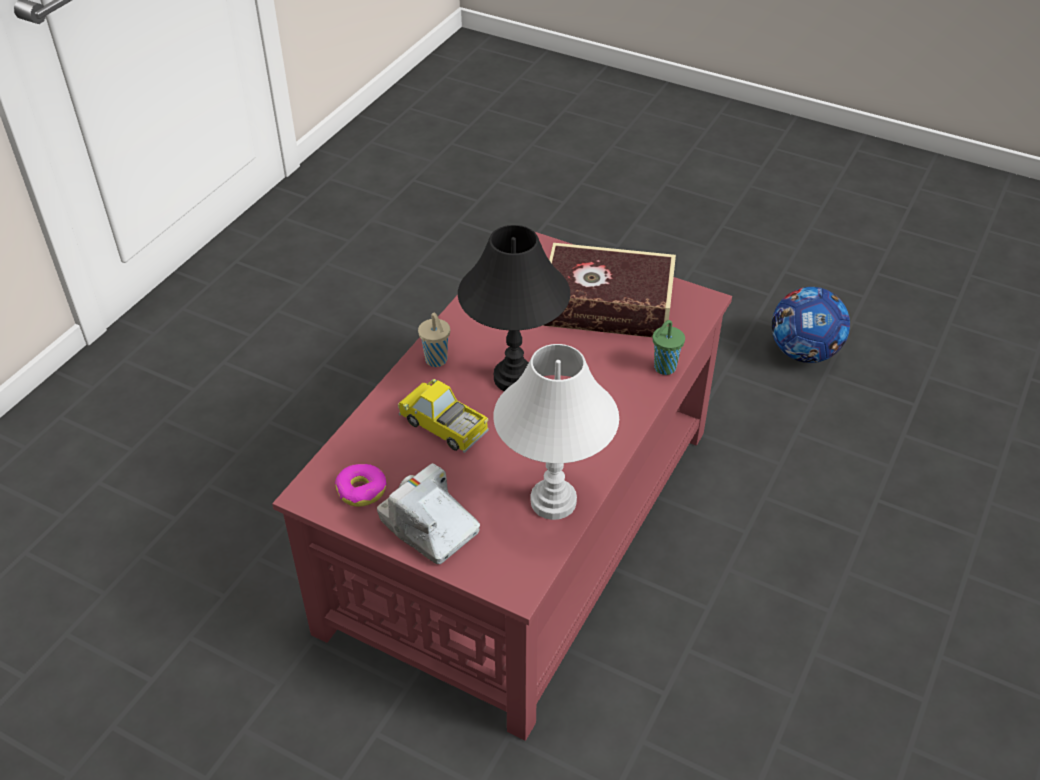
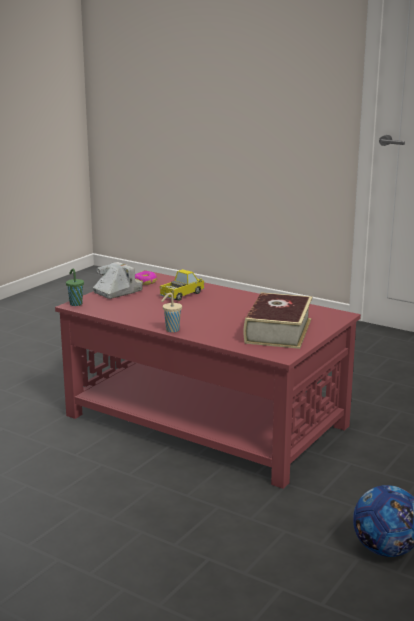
camera: 95 degrees right, 25 degrees down
(437, 361) = (232, 294): beige cup -> beige cup (171, 330)
(514, 379) = (215, 308): black table lamp -> none
(554, 502) = (121, 313): white table lamp -> none
(663, 368) = (217, 341): green cup -> green cup (75, 304)

